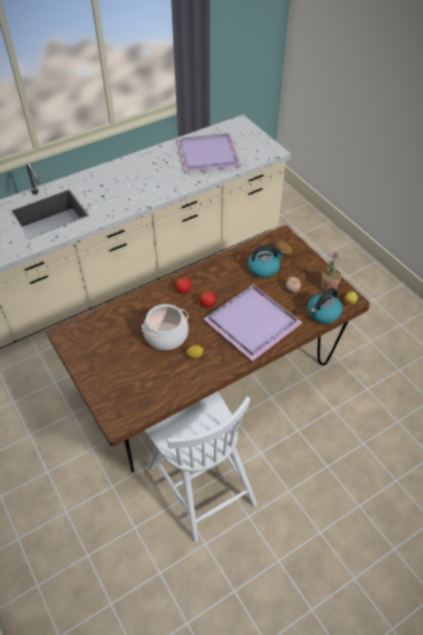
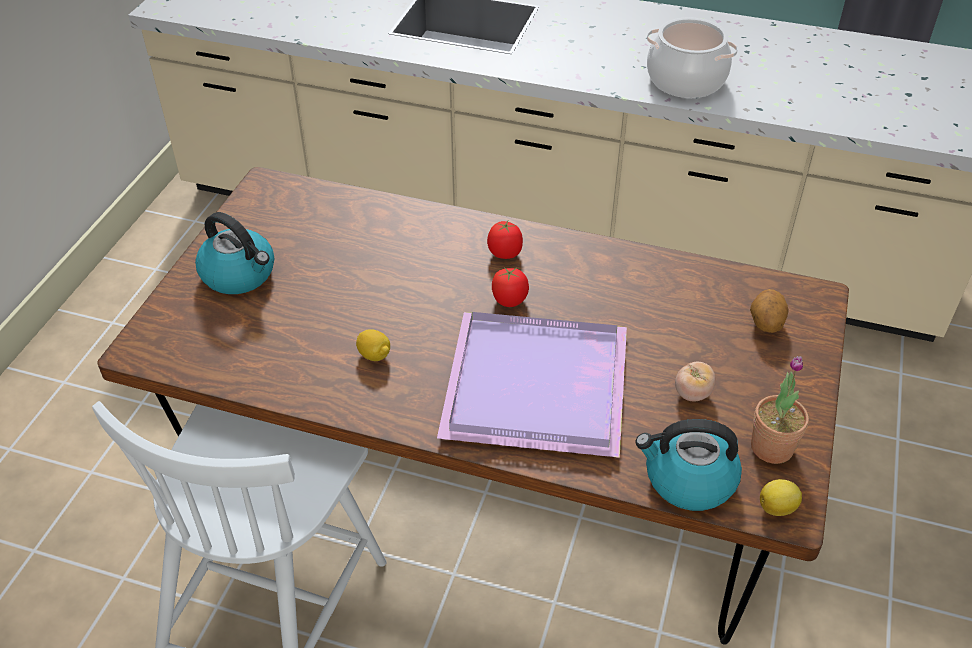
camera: 50 degrees right, 5 degrees down
(166, 336) = (379, 294): cooking pot -> cooking pot (685, 80)
(209, 155) = (843, 82): purple tray -> none
(263, 268) = (690, 321): kettle -> kettle (240, 274)

